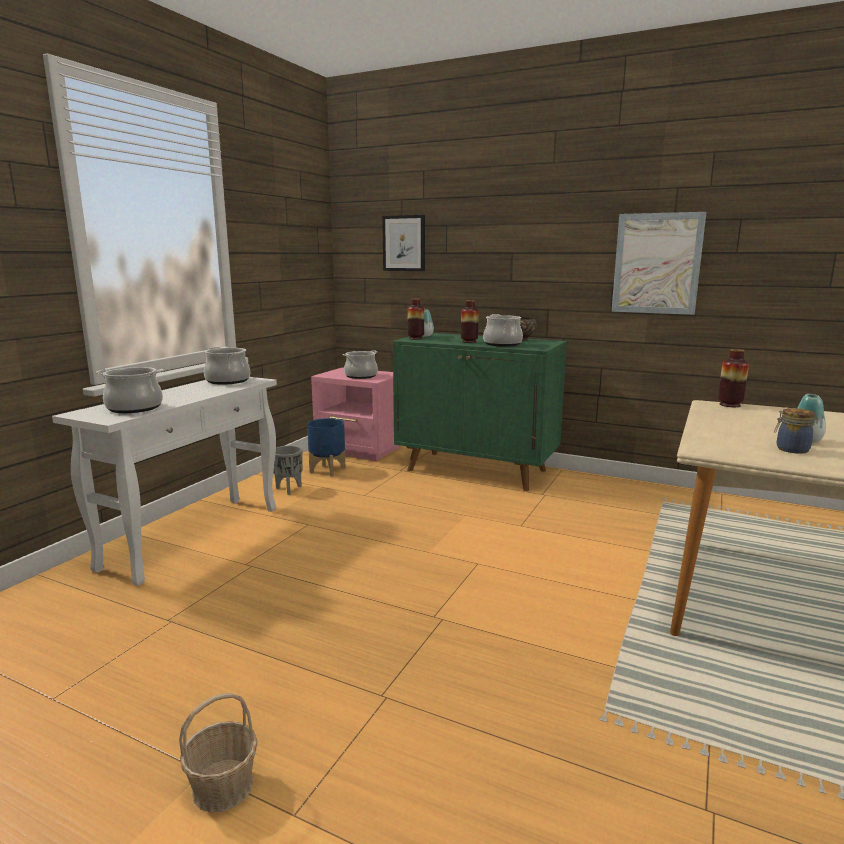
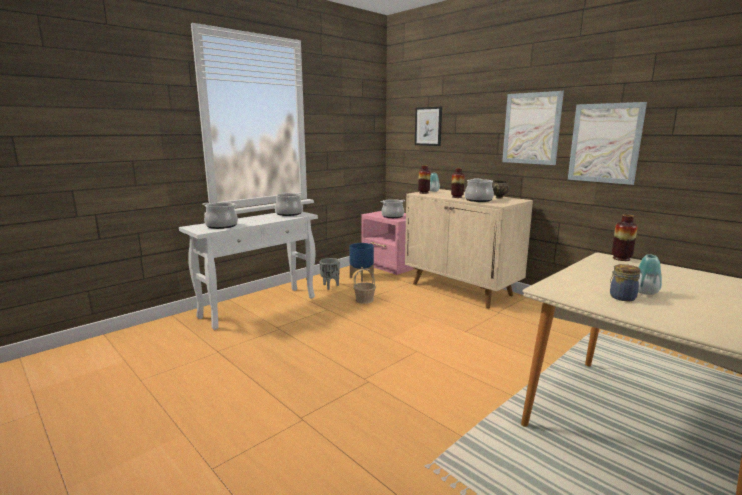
camera: 20 degrees right, 0 degrees up
(223, 786) = (188, 444): basket -> basket (364, 300)
(477, 470) = (462, 289): green cabinet -> beige cabinet
(559, 245) = (531, 128): none -> picture

